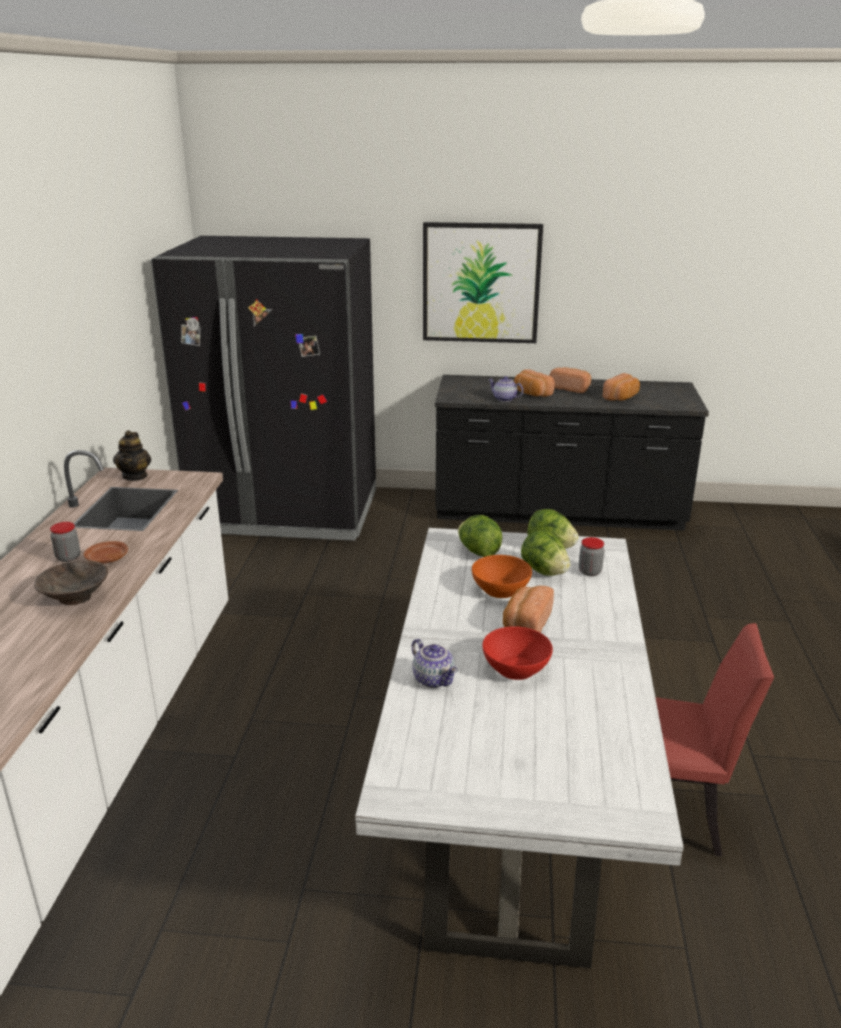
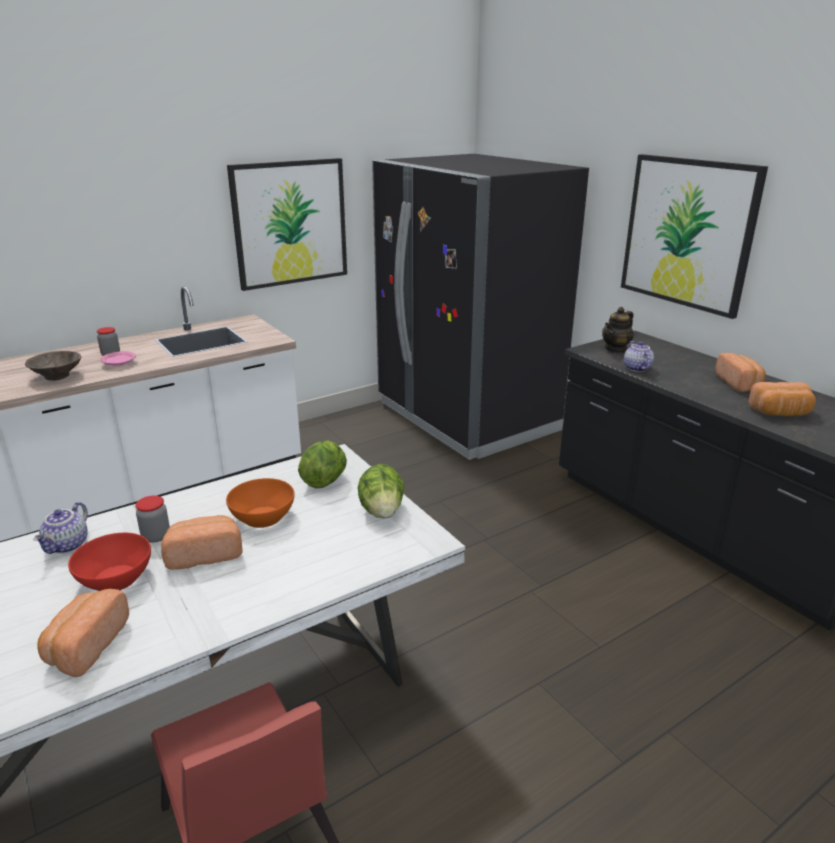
camera: 50 degrees right, 0 degrees up
(106, 348) = (290, 223): none -> picture
(107, 559) = (118, 363): brown plate -> pink plate
(135, 476) = (252, 325): teapot -> teapot (616, 349)
(531, 393) = (679, 373): bread -> bread (85, 646)
(544, 571) = (325, 526): lettuce -> none
(590, 571) = (356, 551): jar -> jar (156, 536)

